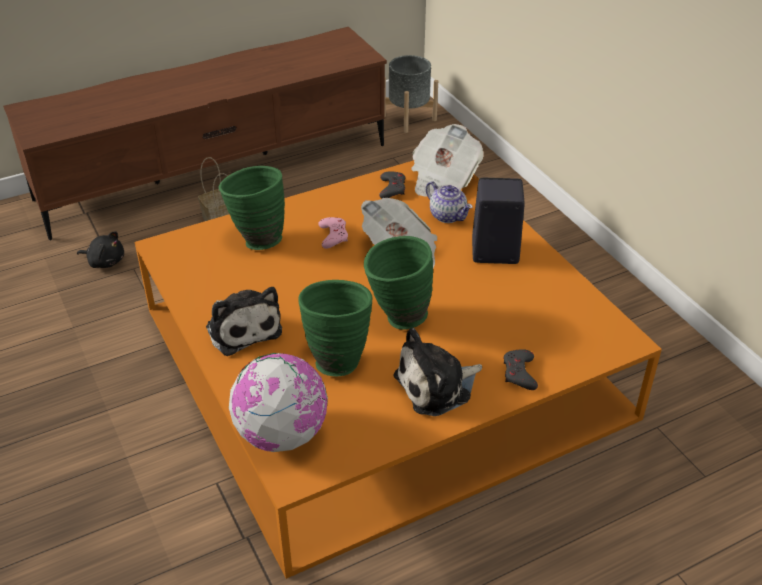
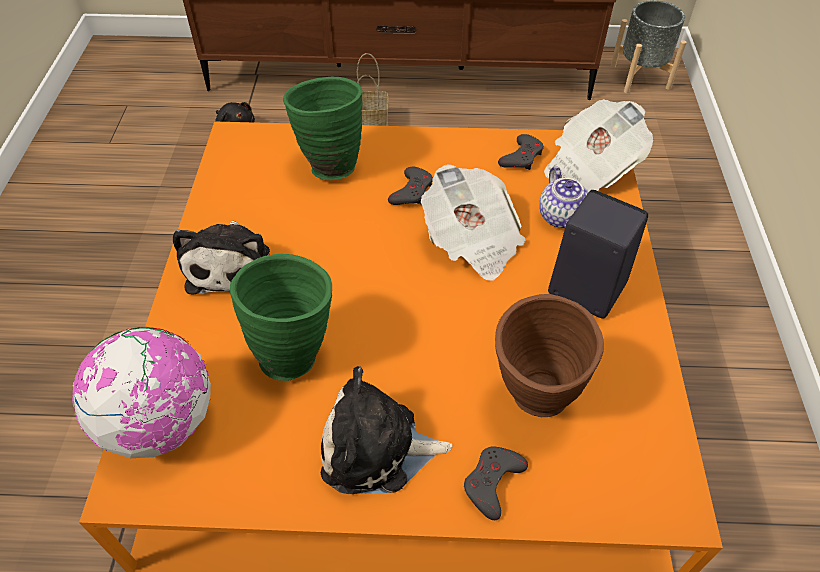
camera: 30 degrees right, 10 degrees up
(333, 235) = (412, 191): pink game controller -> grey game controller
(397, 318) = (401, 329): green vase -> none
(510, 324) = (533, 403): none -> brown vase

